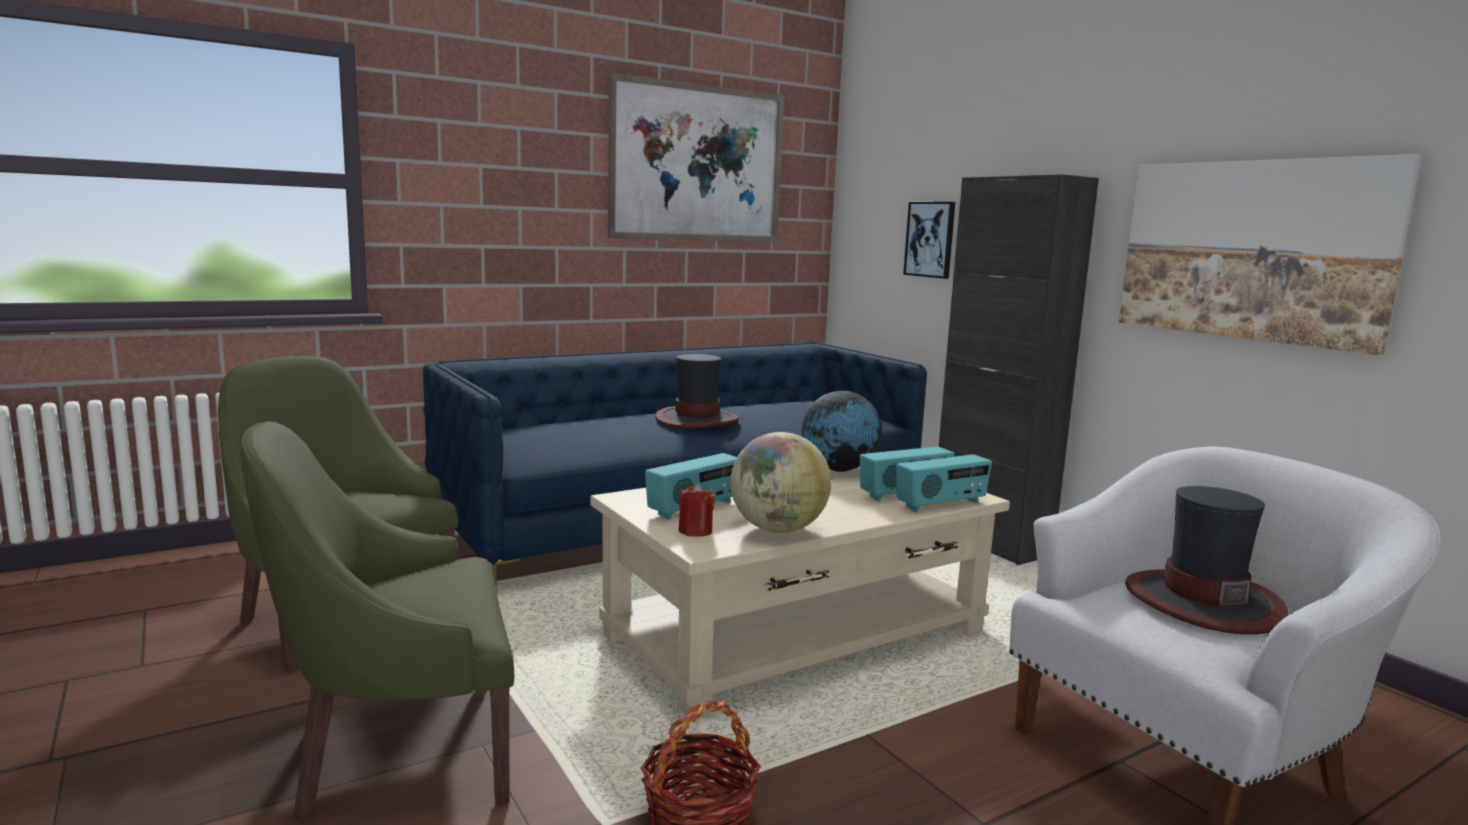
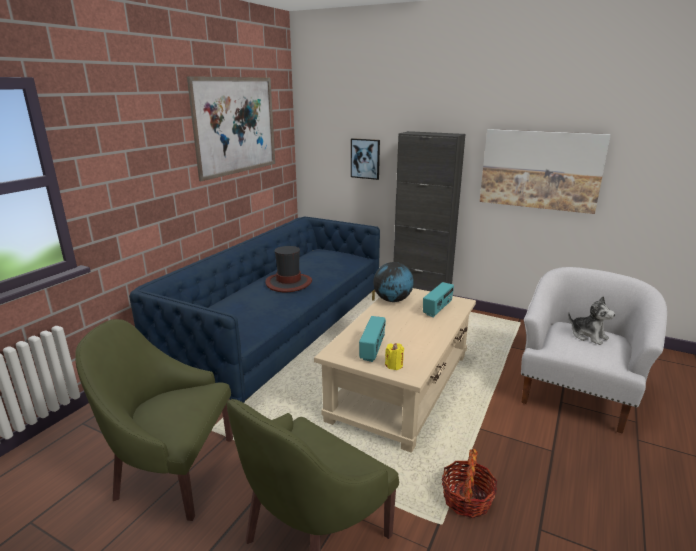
camera: 30 degrees left, 10 degrees up
(695, 531) = (394, 365): red candle -> yellow candle
(777, 529) = (423, 351): globe -> none
(941, 505) = (458, 311): radio -> none
(1202, 601) = (588, 336): hat -> plush toy

